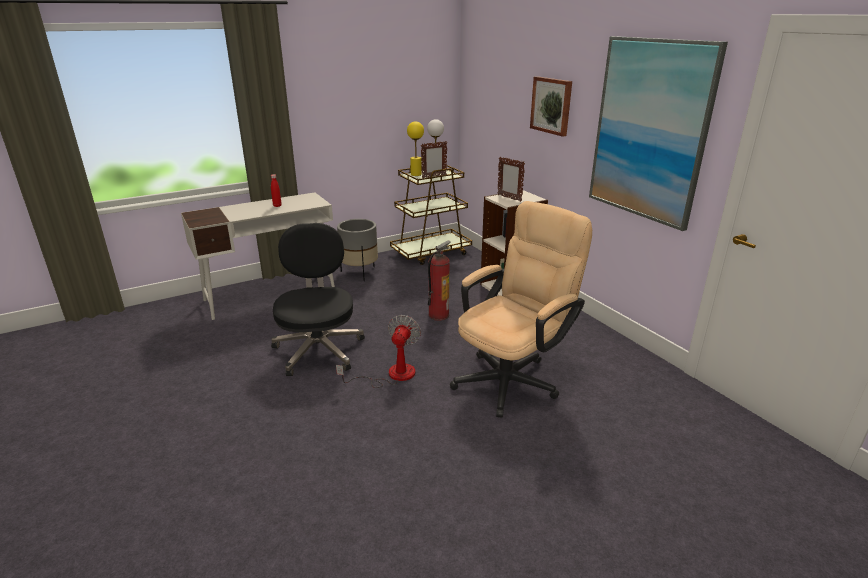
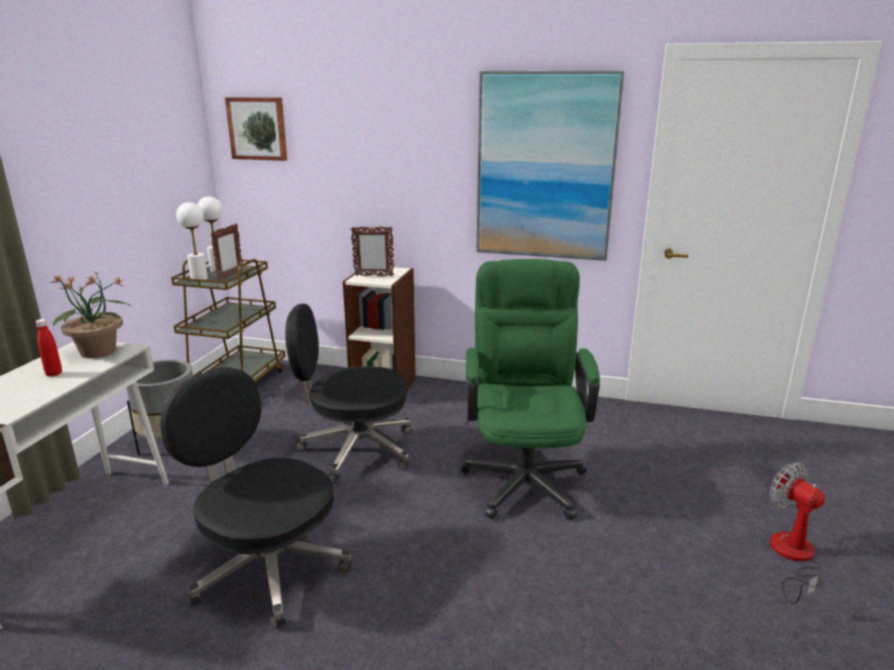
camera: 45 degrees left, 5 degrees down
(308, 201) = (99, 352): none -> potted plant
(391, 375) = (408, 543): fan -> fan (792, 558)
(416, 174) = (199, 278): yellow table lamp -> white table lamp
(438, 315) = (355, 449): fire extinguisher -> black office chair
(513, 378) = (524, 475): beige office chair -> green office chair
(551, 105) = (396, 156): picture -> picture (257, 128)

